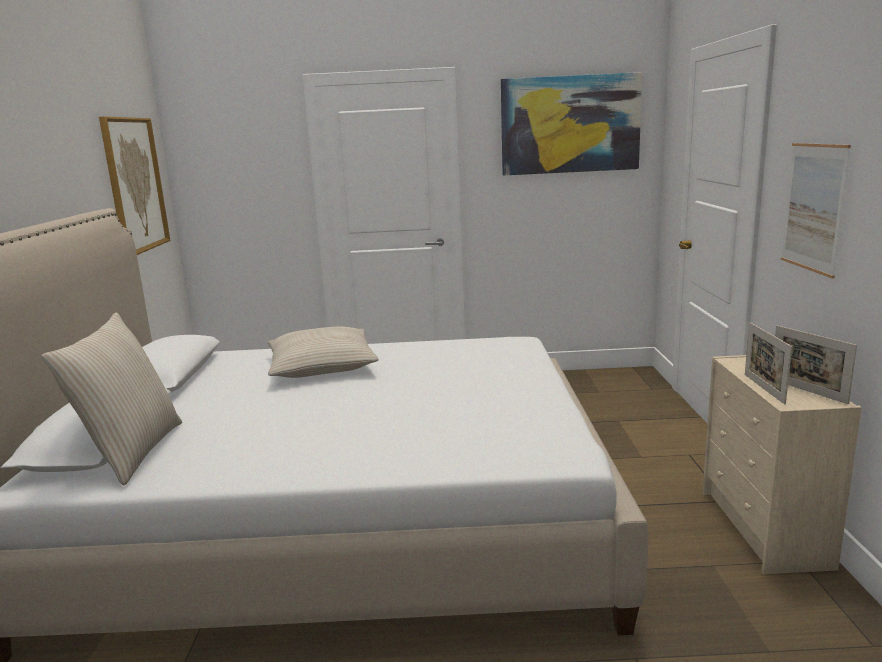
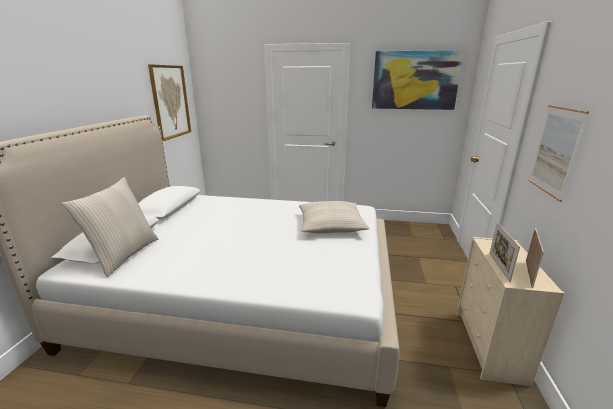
camera: 10 degrees right, 5 degrees up
(322, 366) = (247, 211): beige pillow -> beige pillow (331, 225)
(807, 391) = (529, 273): picture frame -> picture frame turned 135 degrees counterclockwise

